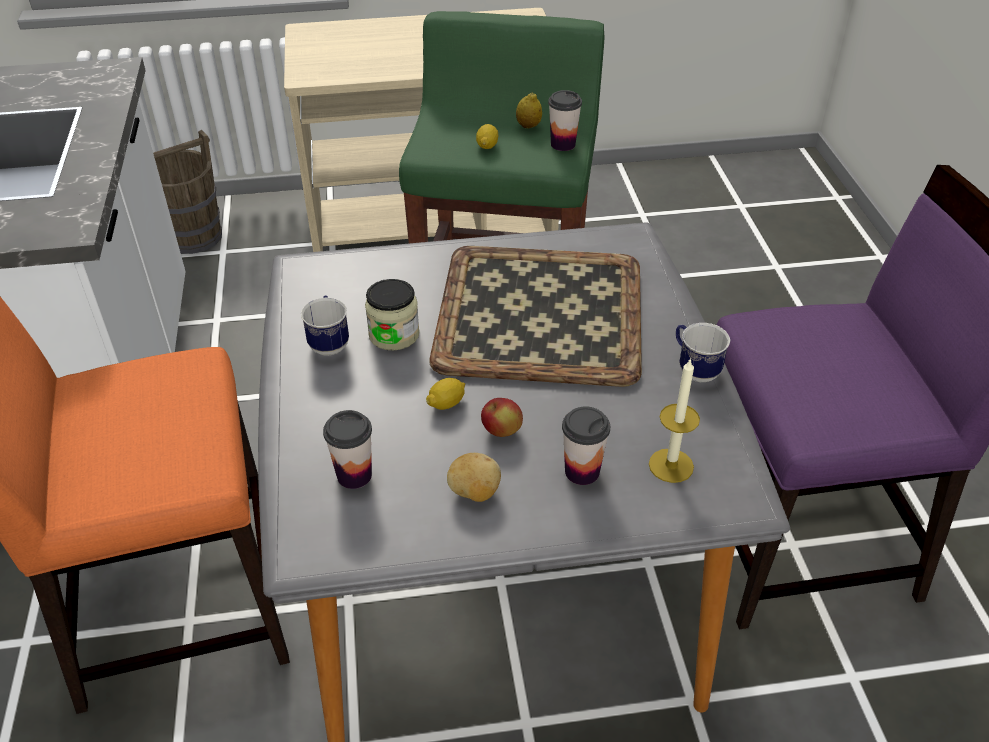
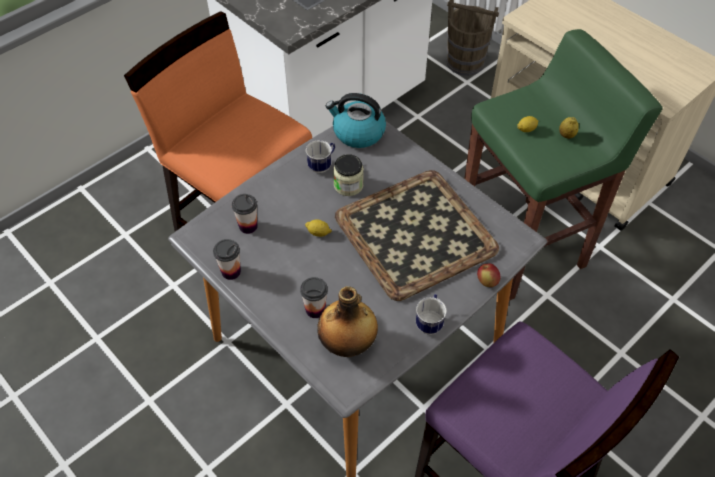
camera: 55 degrees right, 10 degrees up
(312, 283) = (357, 133): none -> kettle
(474, 492) = (270, 275): potato -> none
(502, 431) = (317, 264): apple -> apple (487, 282)
(563, 144) = (565, 160): cup -> cup (231, 271)
(671, 465) = (348, 344): candle -> bottle

